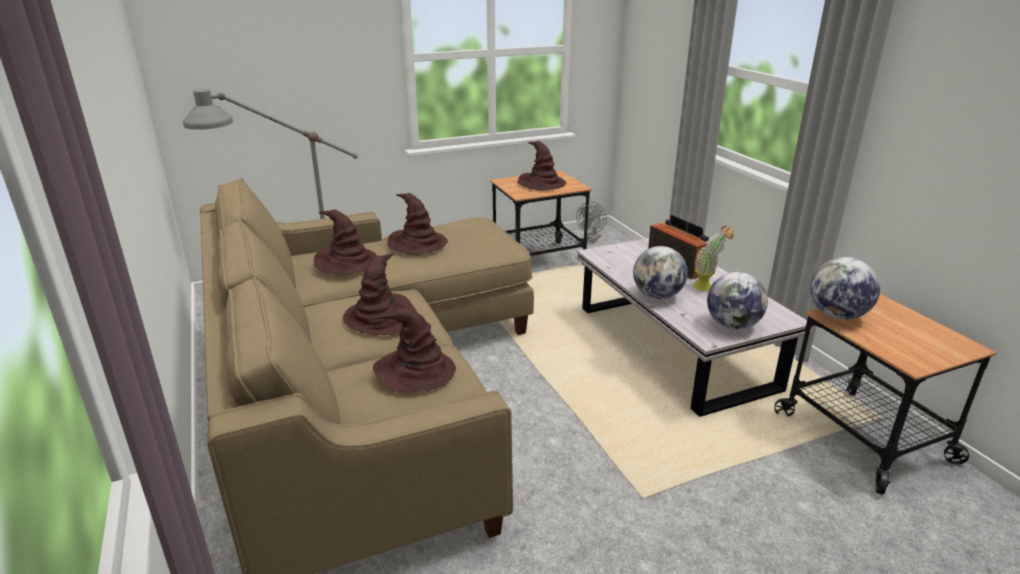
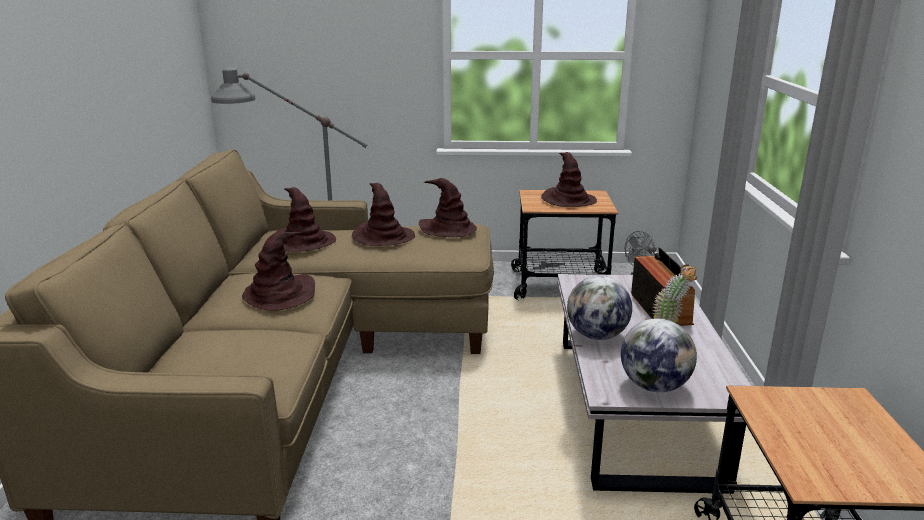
camera: 25 degrees right, 5 degrees down
(415, 371) = (252, 346): brown hat -> brown hat (448, 229)
(837, 315) = (766, 399): globe -> none

